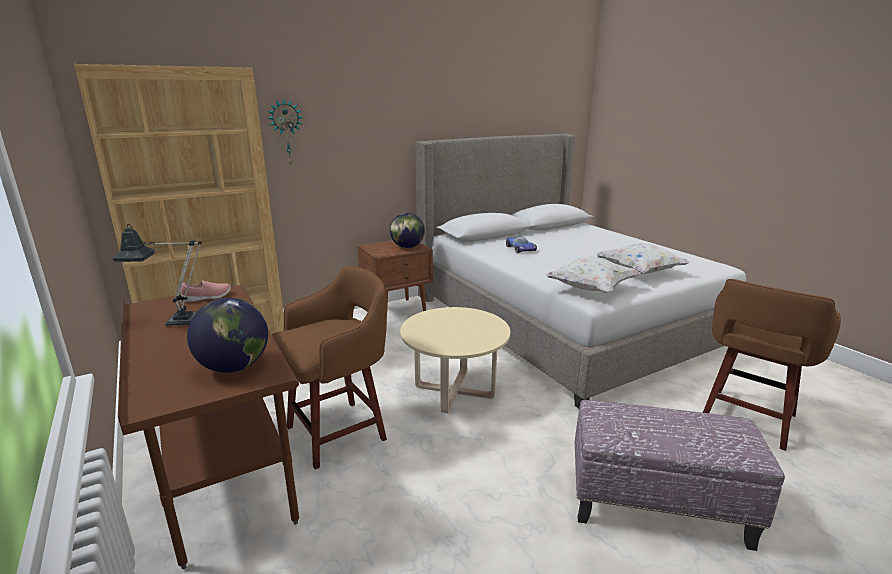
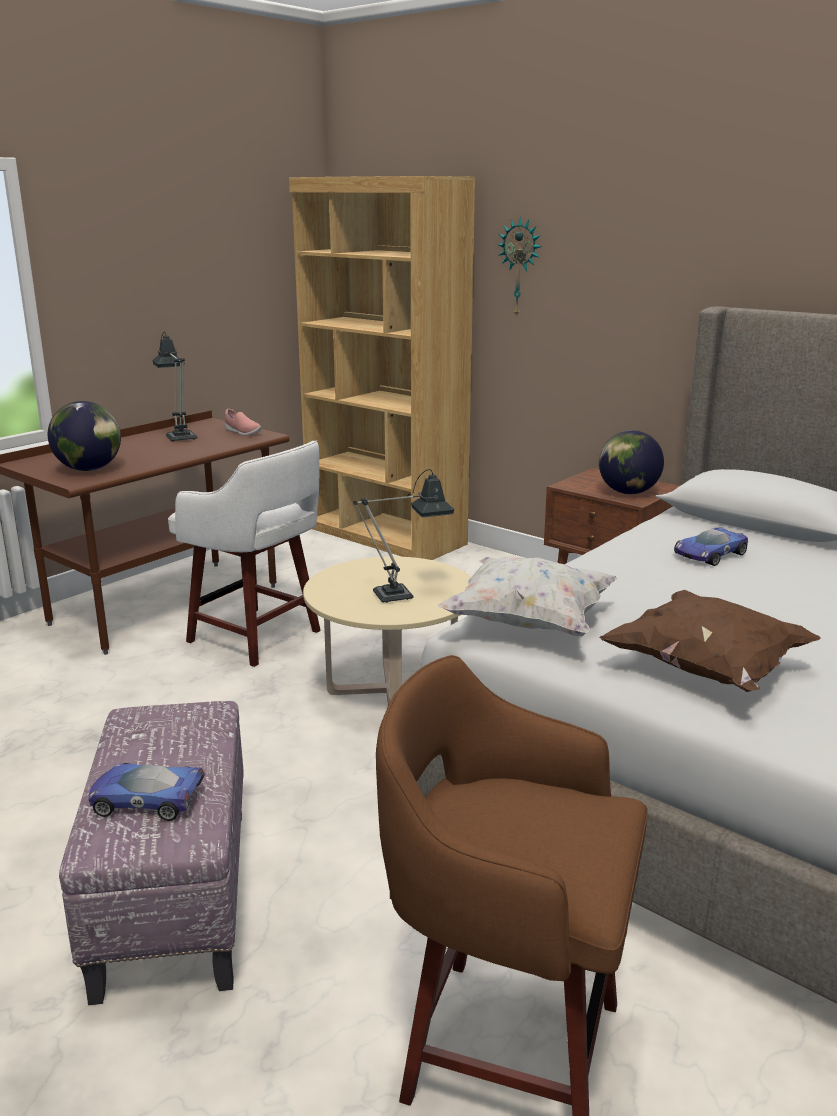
camera: 70 degrees right, 0 degrees up
(339, 431) = (258, 637): brown stool -> white stool
(469, 327) = (402, 594): none -> table lamp
(640, 272) = (707, 670): white pillow -> brown pillow
(711, 434) = (146, 799): none -> toy car

